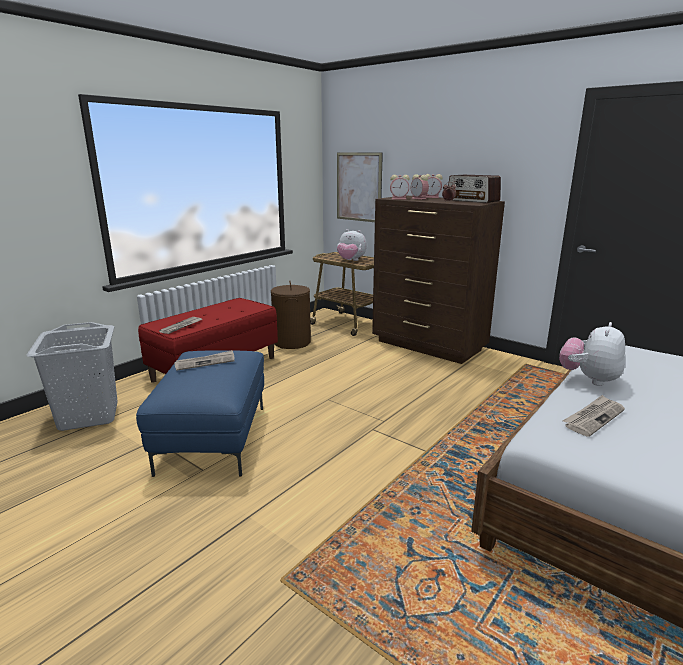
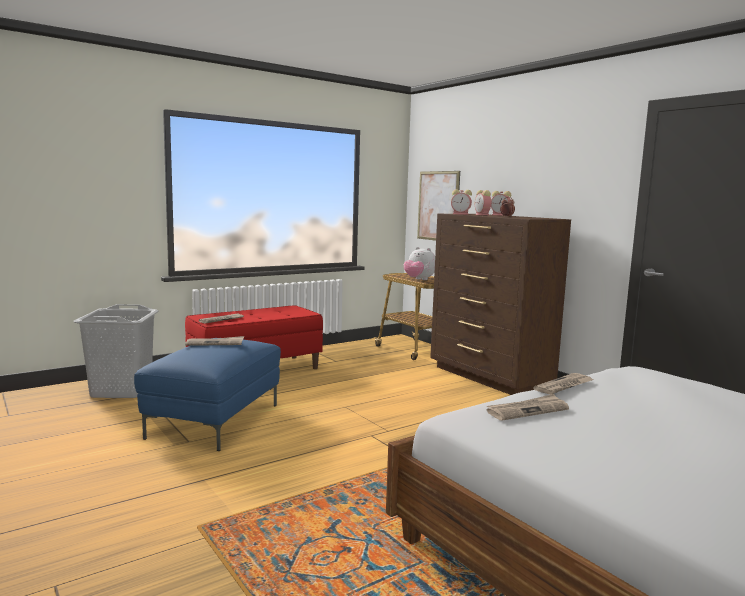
camera: 15 degrees right, 10 degrees down
(292, 342) = (345, 358): brown laundry basket -> none
(472, 200) = (535, 217): radio -> none
(589, 379) = (564, 386): plush toy -> newspaper

